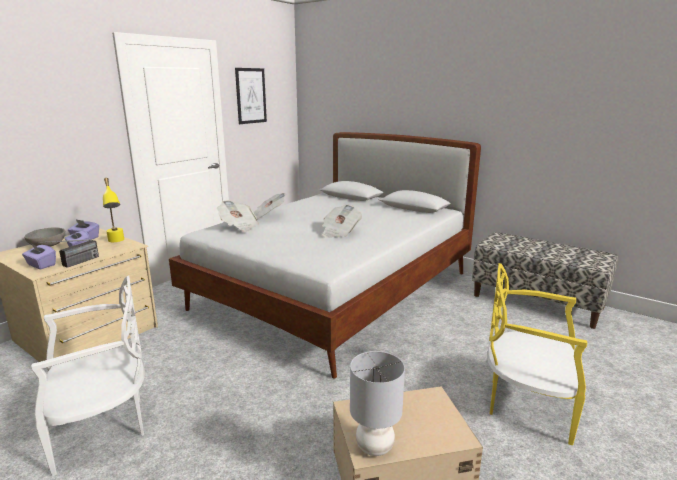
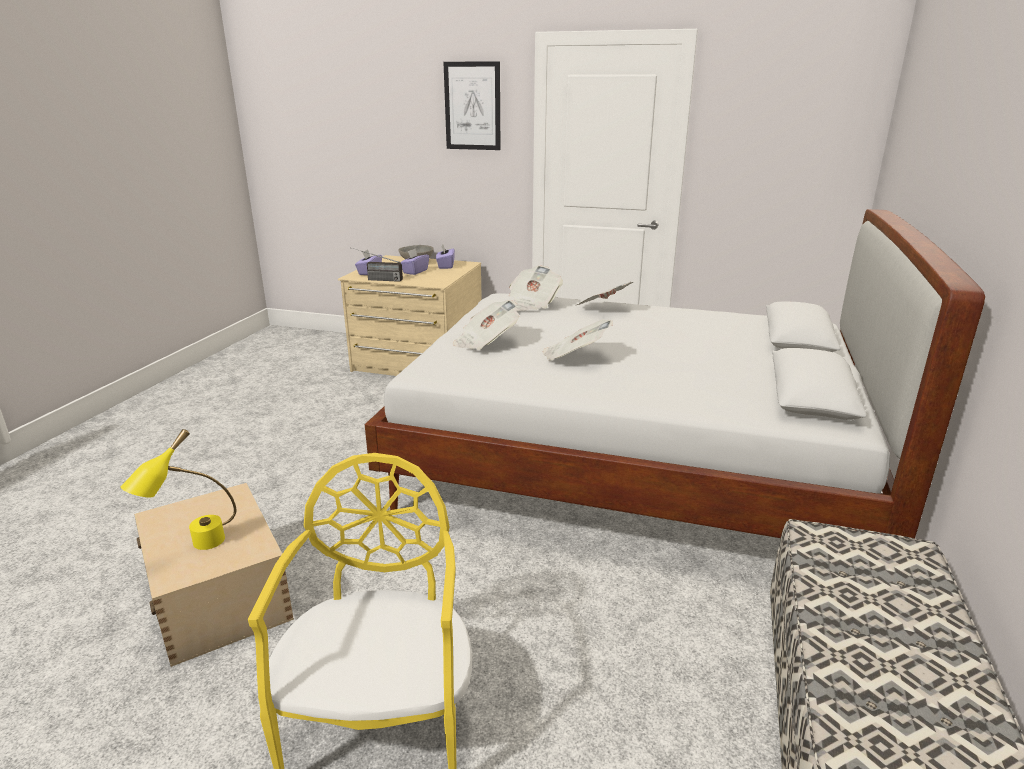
camera: 70 degrees right, 5 degrees up
(102, 428) = (281, 415): white chair -> none
(117, 242) = (444, 277): yellow table lamp -> yellow table lamp (194, 547)
(251, 96) = (757, 121): picture -> picture (472, 106)
(292, 247) = (486, 342): none -> newspaper
(374, 446) = (165, 519): grey table lamp -> none

